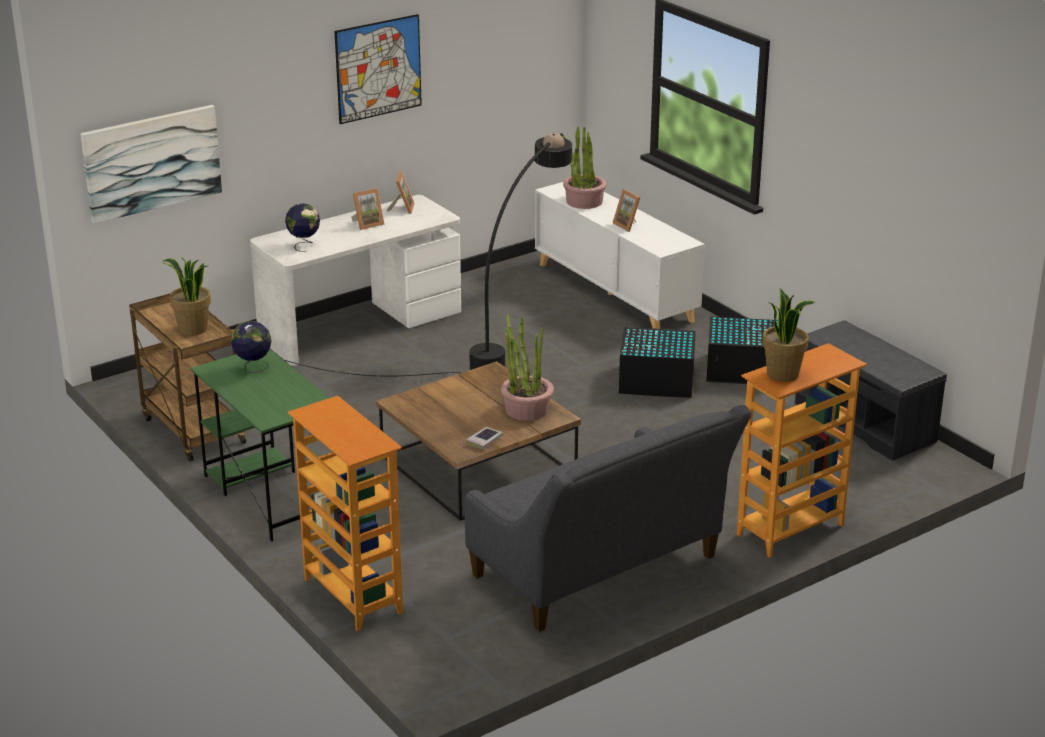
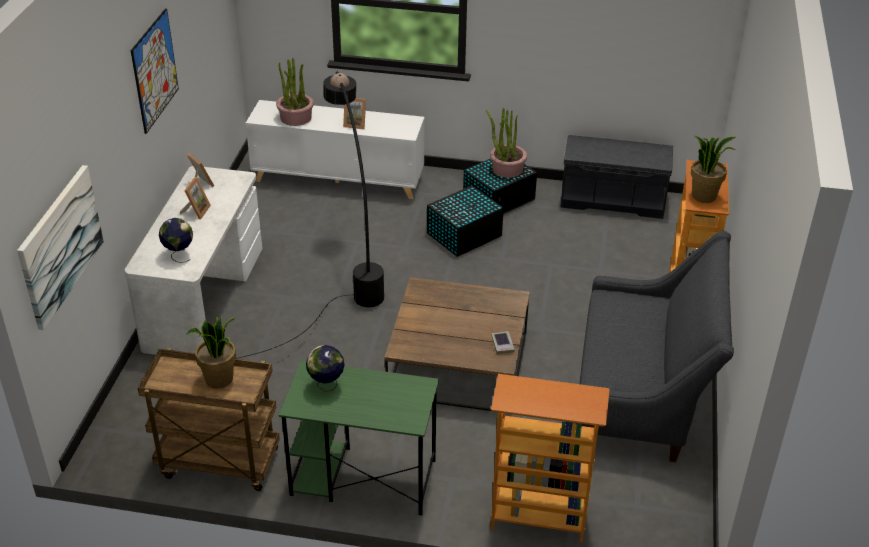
camera: 45 degrees left, 10 degrees up
(526, 409) = (488, 304): potted plant -> potted plant (507, 169)

